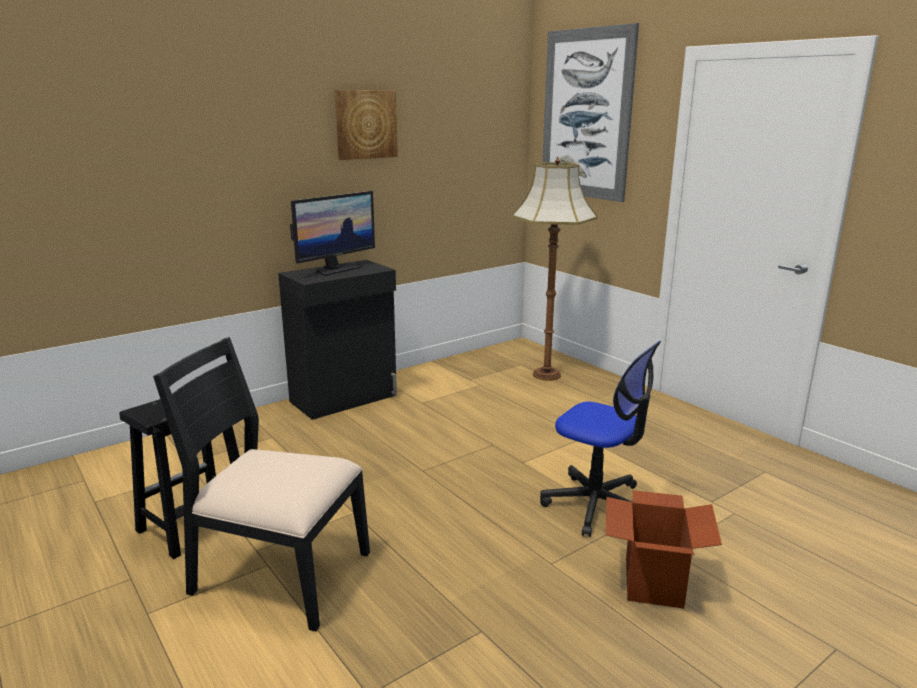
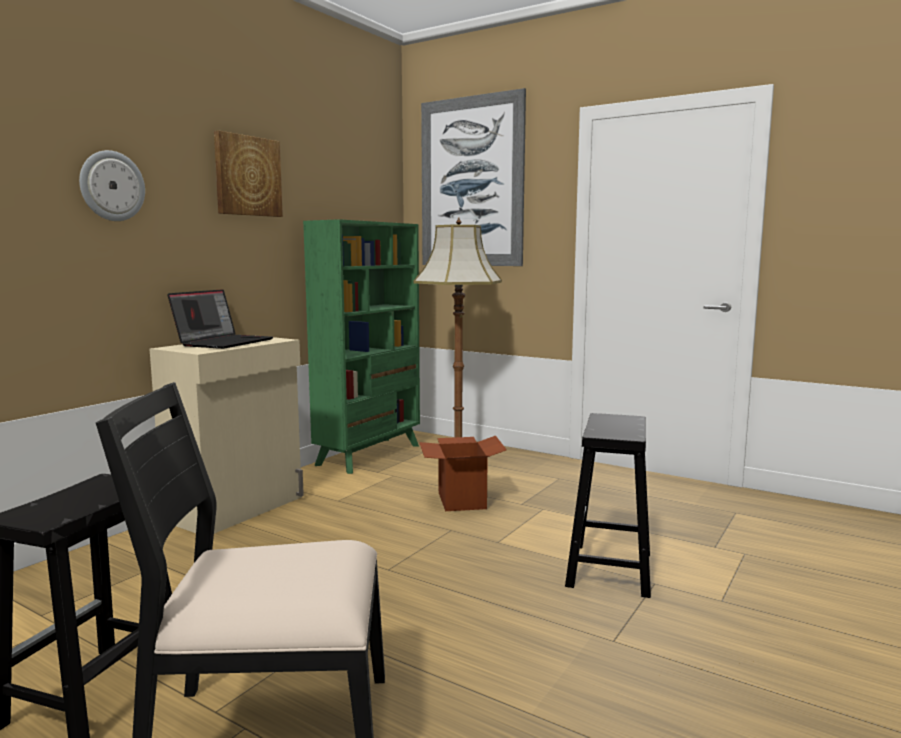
camera: 20 degrees left, 10 degrees down
(249, 148) = (112, 186): none -> wall clock
(335, 269) = (224, 342): monitor -> laptop
(345, 398) = (238, 509): black cabinet -> beige cabinet
(473, 361) = (370, 455): none -> green bookcase
(597, 505) = (610, 570): office chair -> black stool
(653, 581) = (733, 635): cardboard box -> cardboard box (461, 500)

